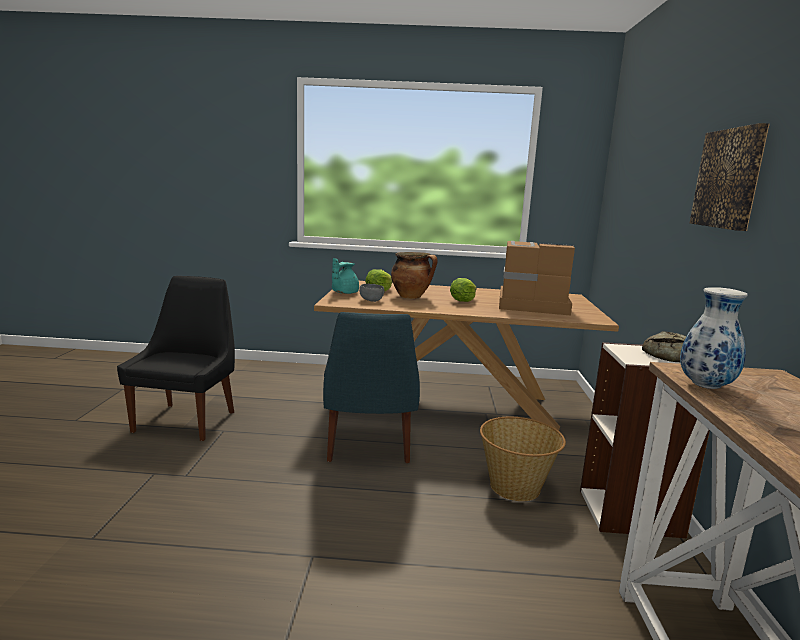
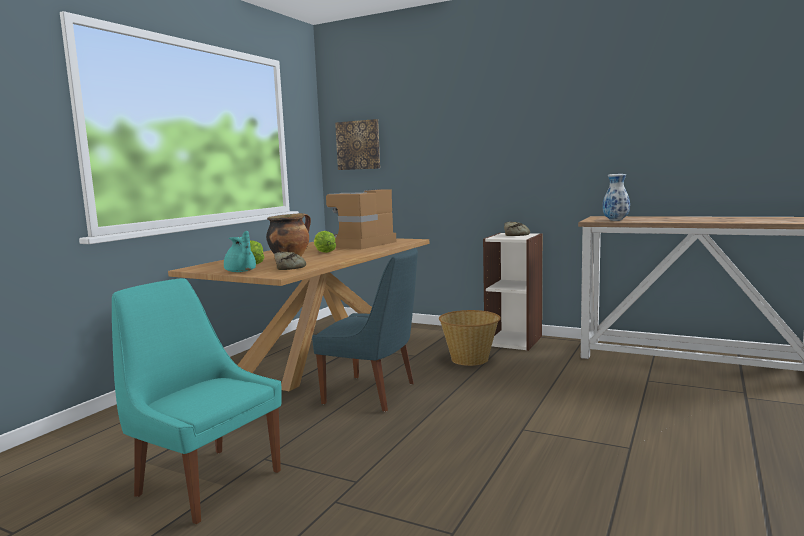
camera: 65 degrees left, 5 degrees down
(187, 420) = (205, 482): black chair -> turquoise chair
(371, 300) = (288, 267): grey bowl -> bread
(729, 179) = (506, 130): picture -> picture (358, 145)

